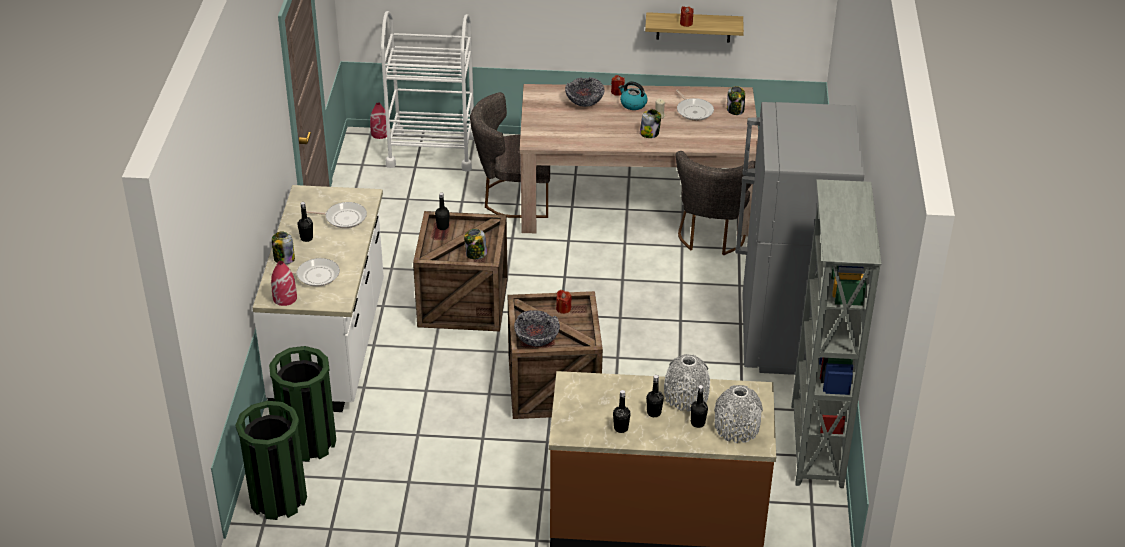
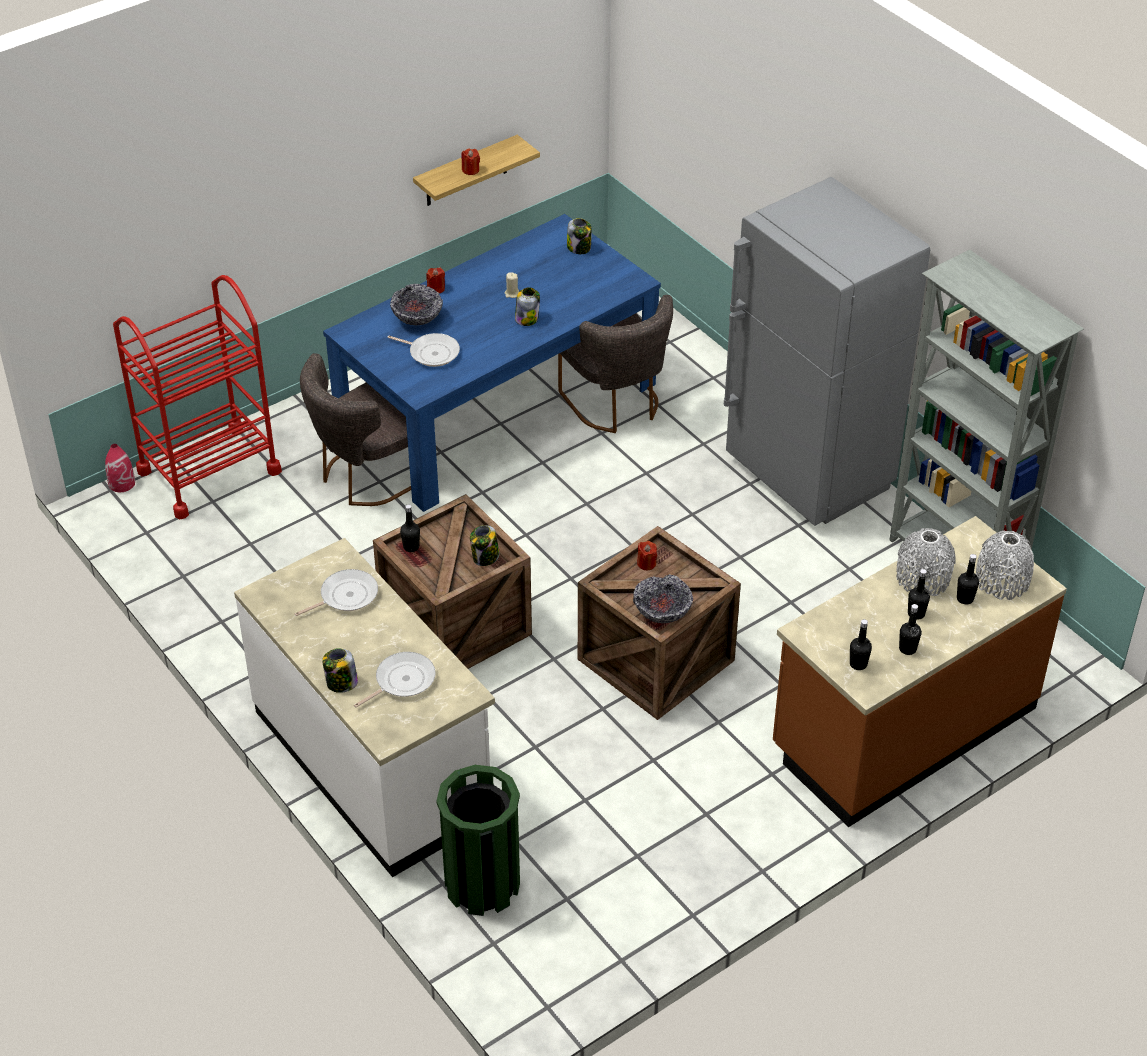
camera: 40 degrees left, 5 degrees up
(278, 498) = (527, 967): green trash can -> none
(285, 298) = (402, 727): red vase -> none
(306, 238) = (335, 644): black bottle -> black bottle (858, 664)
(432, 150) = (209, 471): white cart -> red cart
(632, 104) = (469, 294): kettle -> none
(635, 200) = (497, 408): beige dining table -> blue dining table
(694, 111) = (540, 270): frying pan -> frying pan (431, 353)

